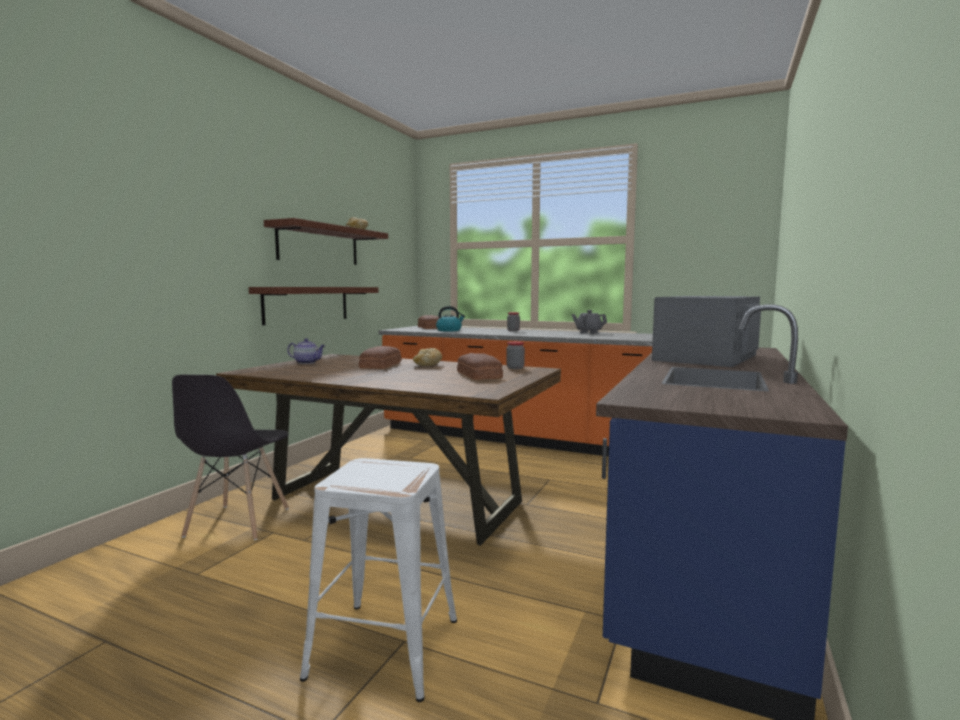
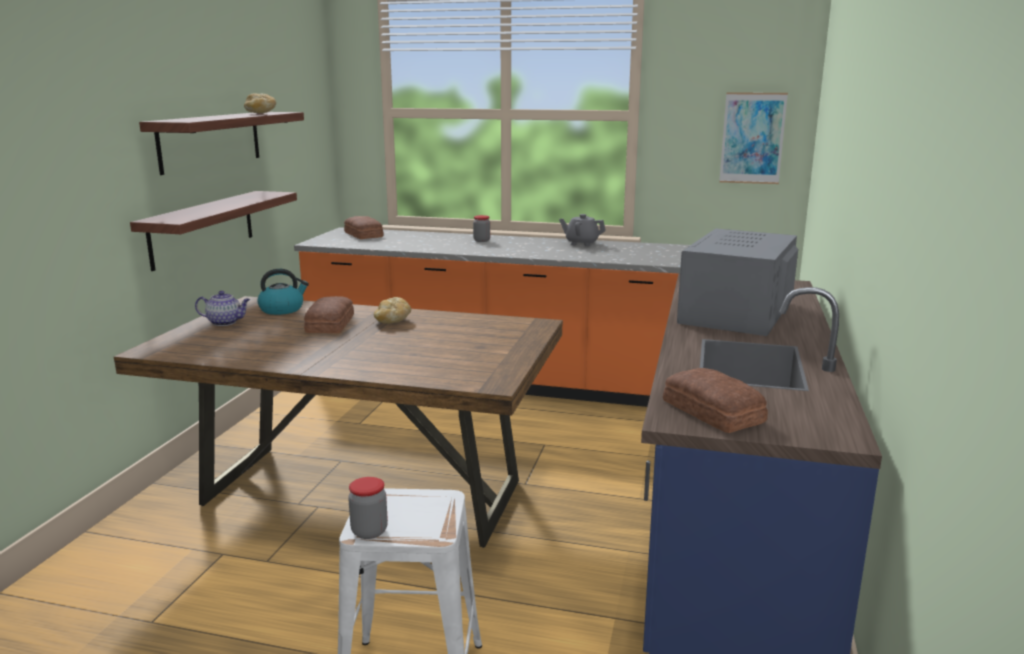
camera: 10 degrees left, 10 degrees up
(237, 523) = (169, 544): grey chair -> none
(449, 330) = (394, 243): kettle -> kettle (282, 309)
(478, 375) = (467, 342): bread -> bread (712, 412)
(515, 368) = (506, 322): jar -> jar (369, 531)
(725, 252) = (752, 138): none -> picture

